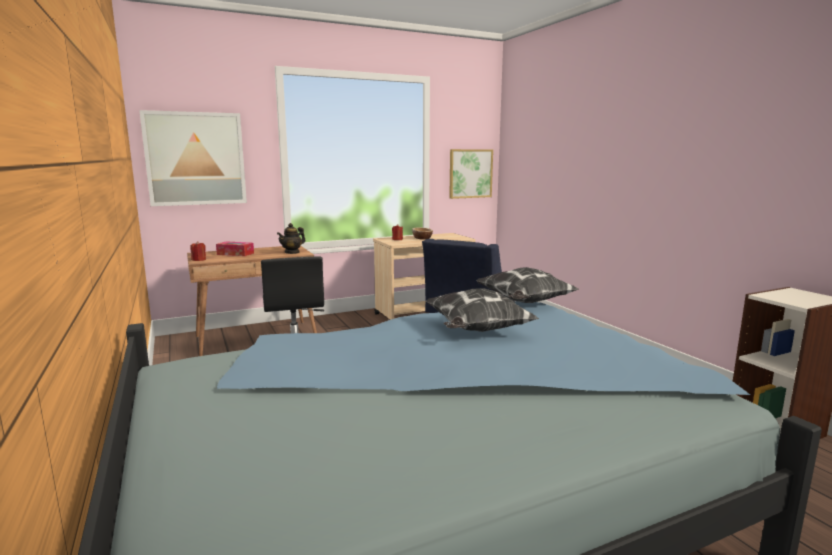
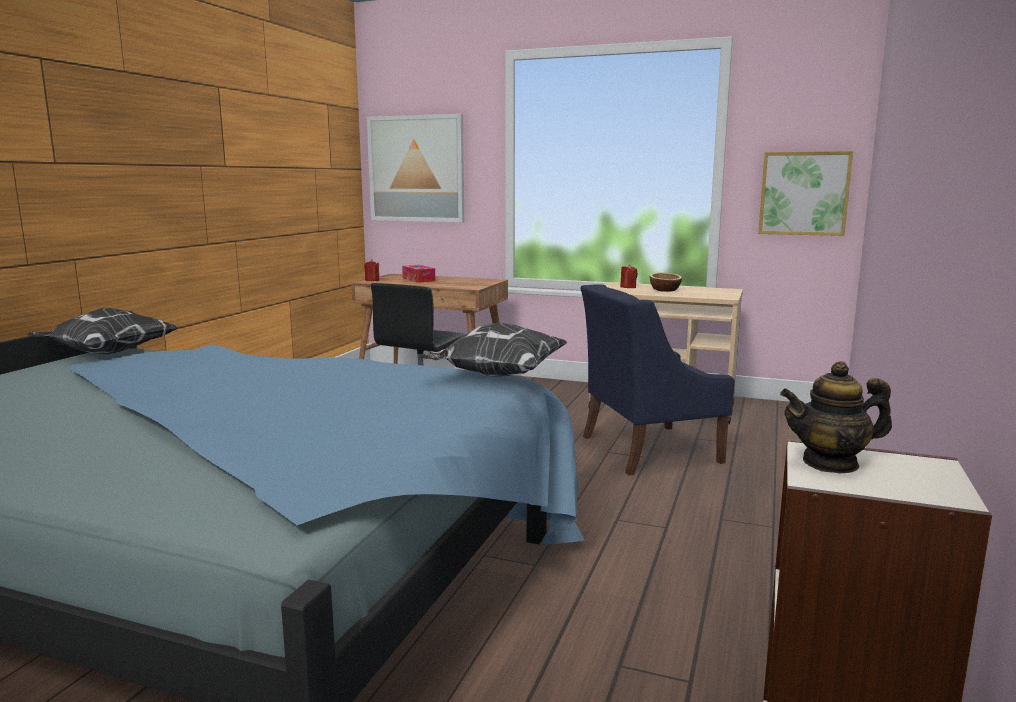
camera: 45 degrees right, 0 degrees up
(292, 252) = (468, 285): teapot -> teapot (830, 463)
(477, 331) = (335, 384): pillow -> pillow (107, 354)

